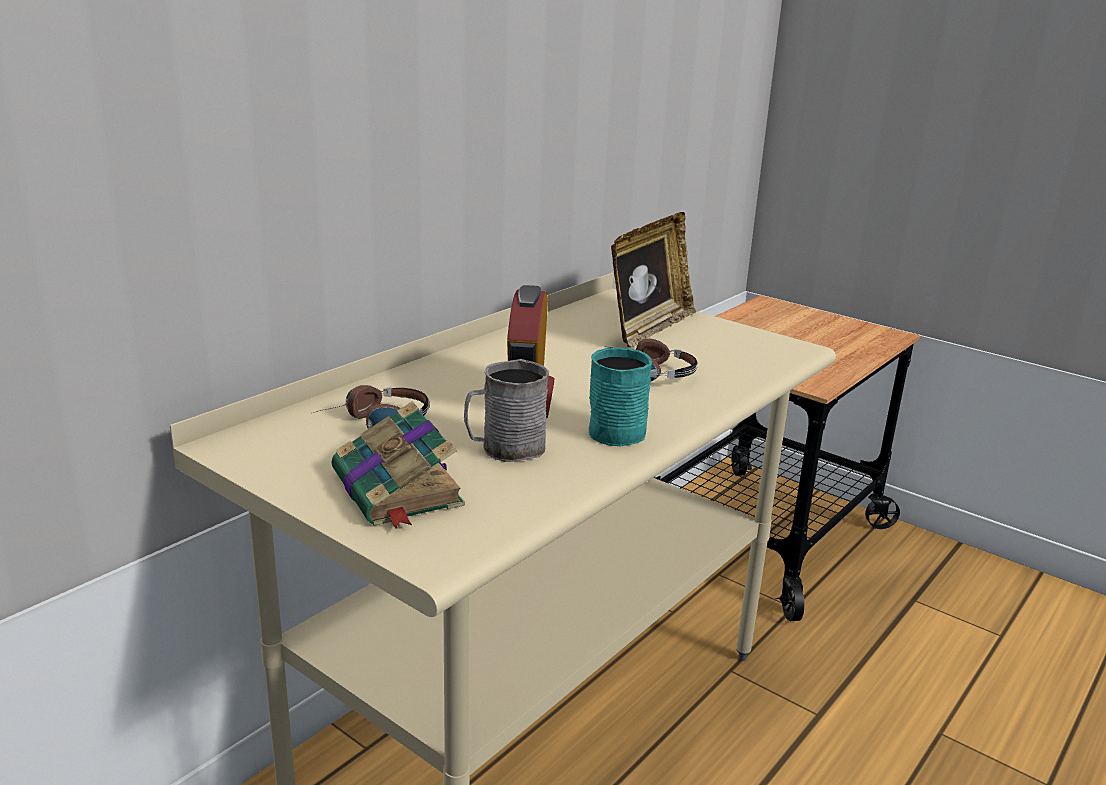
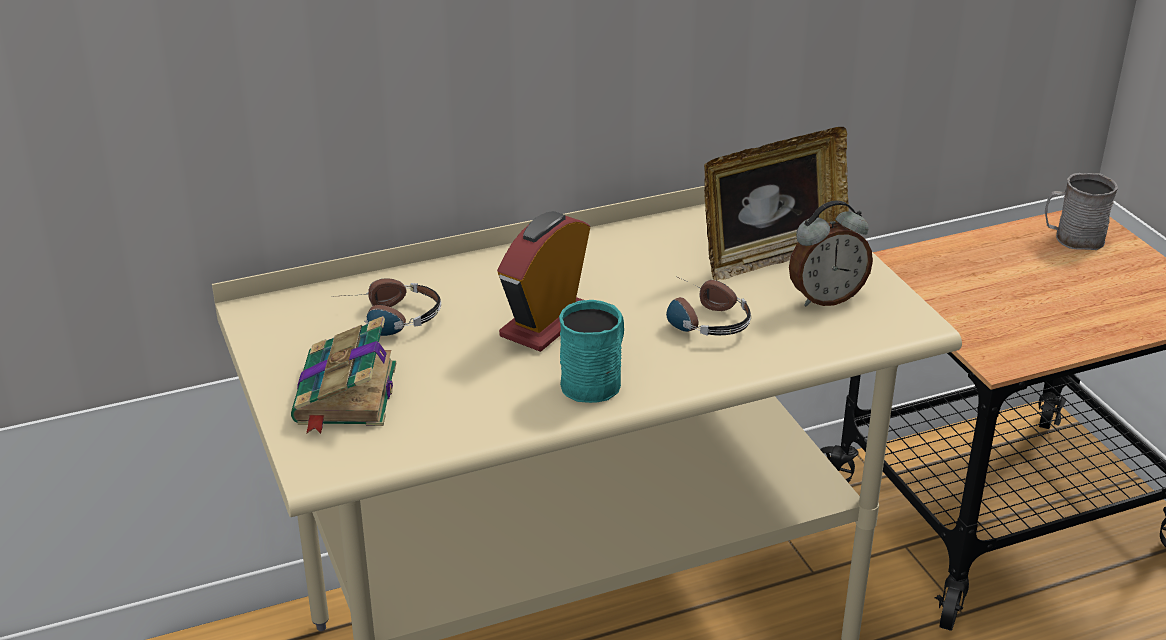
camera: 30 degrees right, 10 degrees up
(504, 449) = (471, 376): grey mug -> grey mug (1072, 238)
(718, 345) = (825, 298): none -> alarm clock

